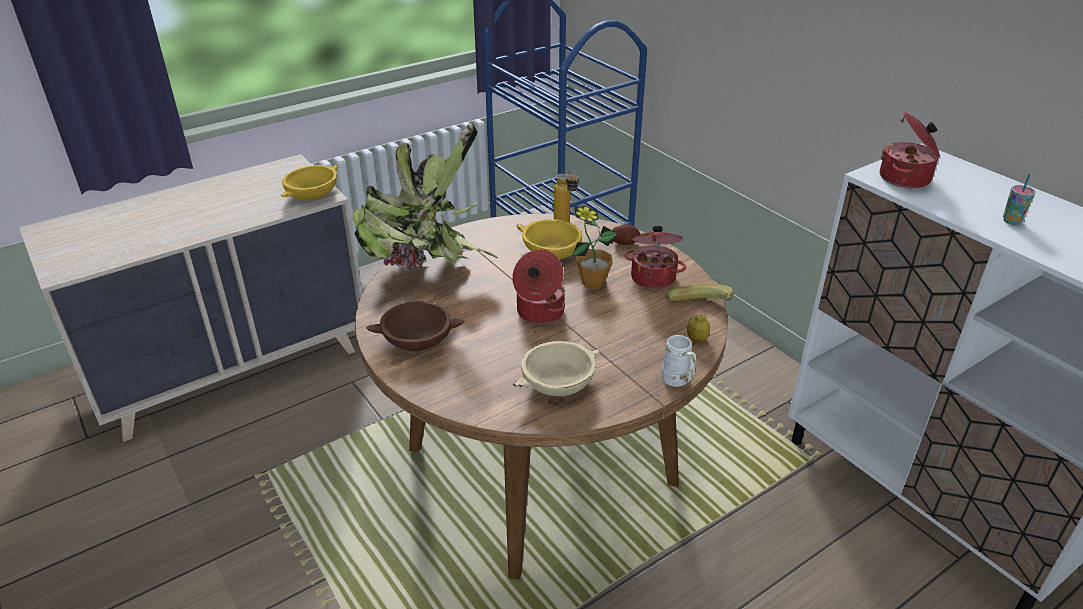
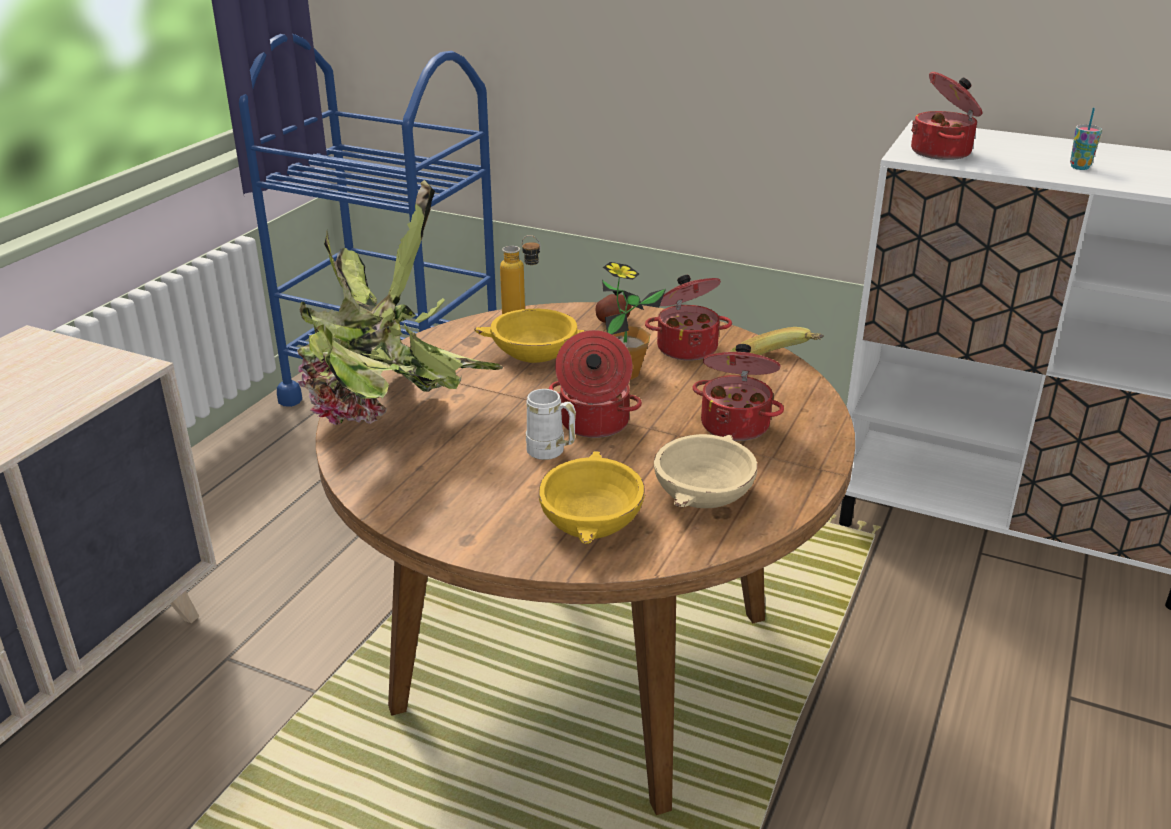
camera: 30 degrees left, 5 degrees down
(312, 194) = (107, 371): yellow bowl -> yellow bowl (592, 520)
(418, 339) = (468, 503): brown bowl -> none
(628, 343) = (736, 424): none -> cooking pot
(678, 382) = (834, 446): white mug -> white mug (551, 453)
(697, 339) = (804, 396): lemon -> none

